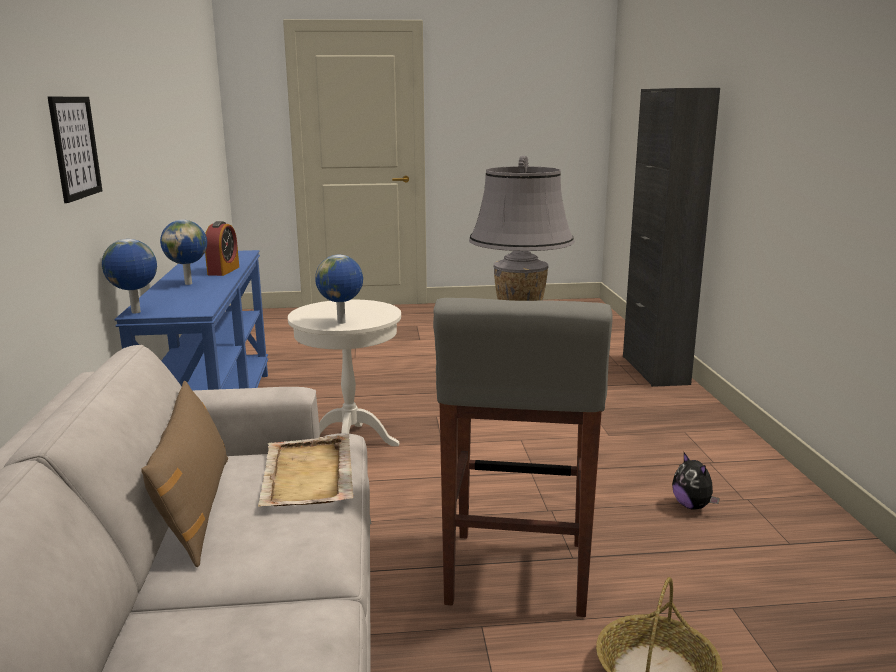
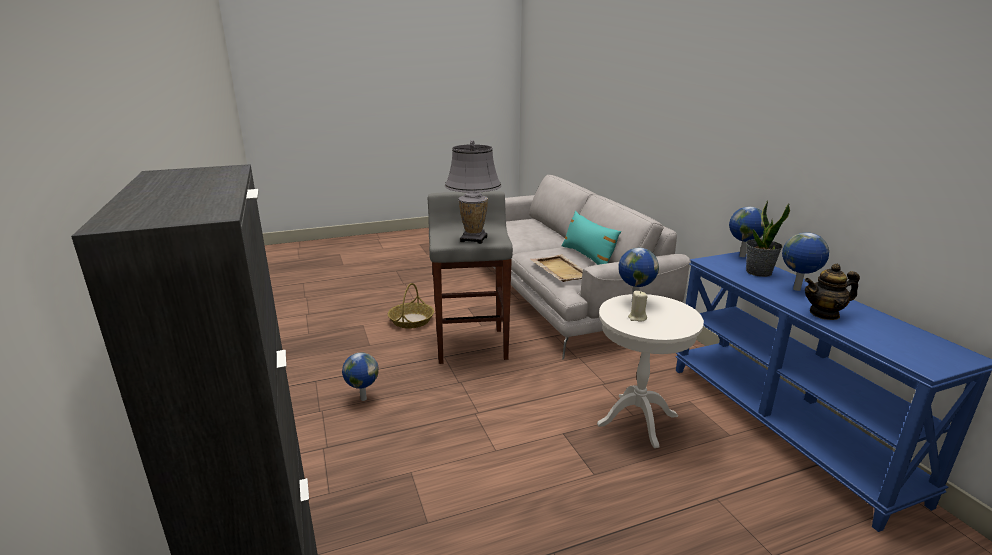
camera: 165 degrees right, 5 degrees up
(75, 147) = (753, 138): picture -> none
(177, 297) = (758, 272): none -> potted plant
(195, 508) = (588, 257): brown pillow -> turquoise pillow
(223, 271) = (824, 314): alarm clock -> teapot
(364, 311) = (637, 318): none -> beige candle
(692, 506) = (363, 399): plush toy -> globe

